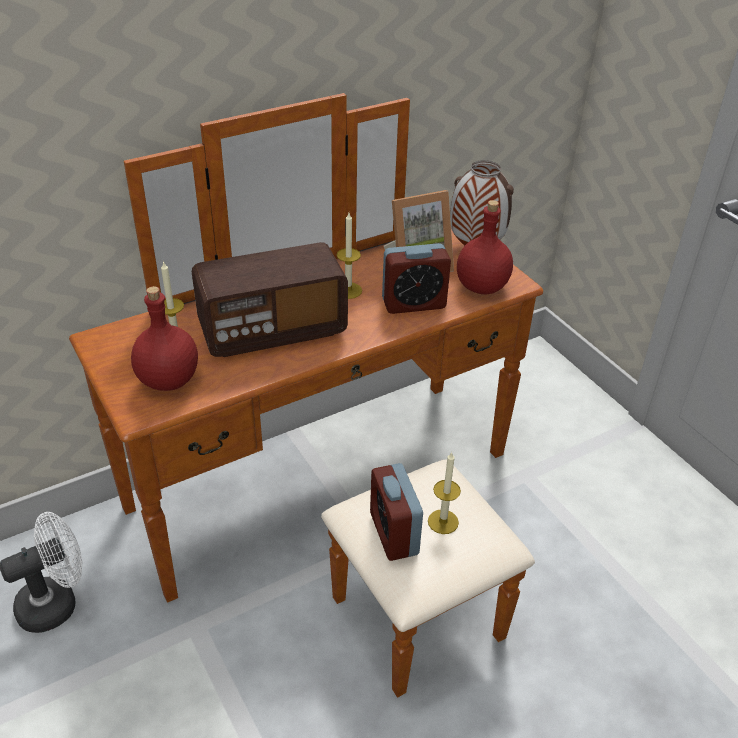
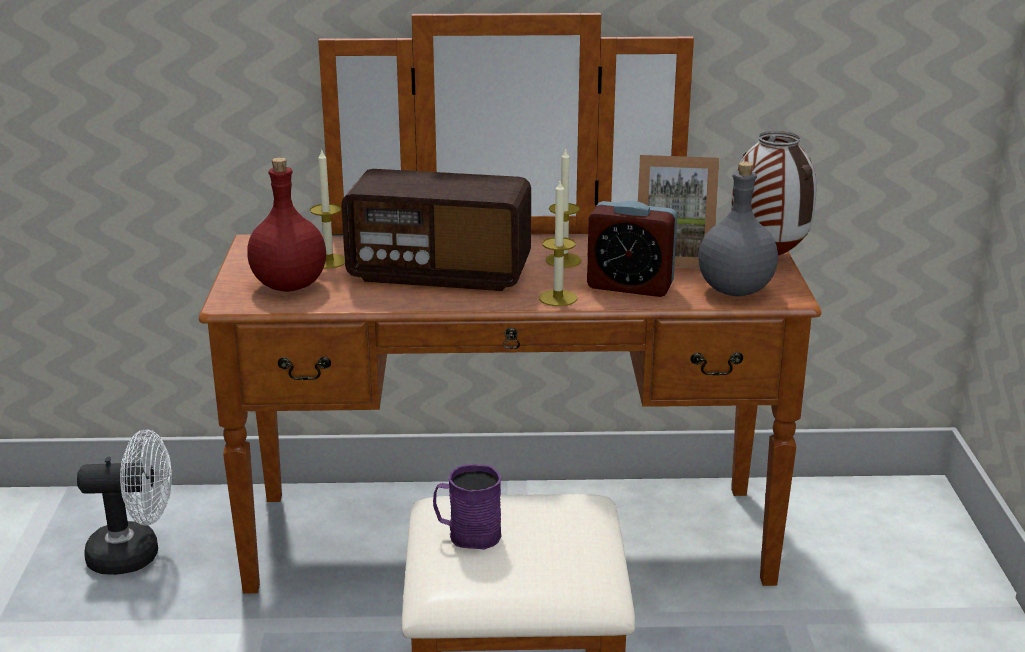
camera: 30 degrees right, 15 degrees down
(394, 533) = (467, 534): alarm clock -> purple mug
(443, 521) = (537, 542): candle -> candle (558, 298)
(482, 287) = (735, 291): red bottle -> grey bottle

